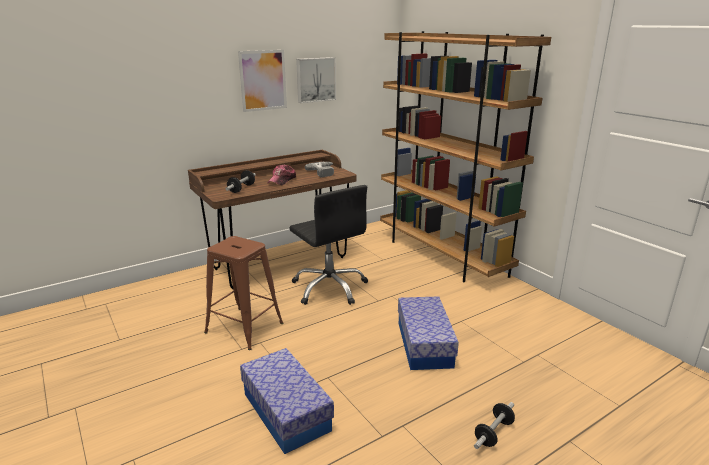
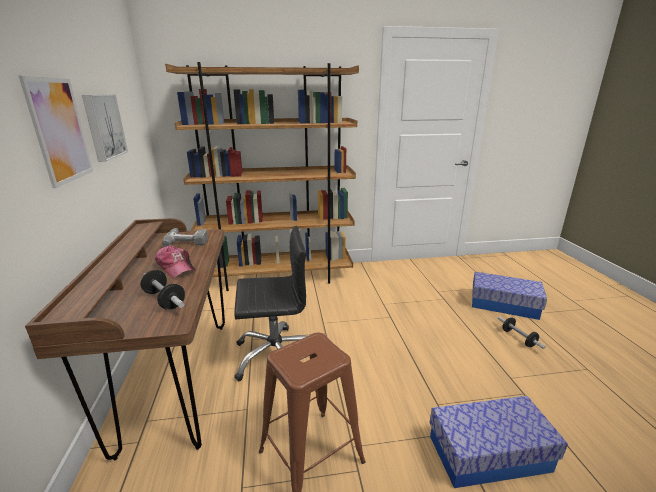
camera: 65 degrees left, 0 degrees up
(424, 344) = (407, 331): storage box -> storage box (504, 305)

